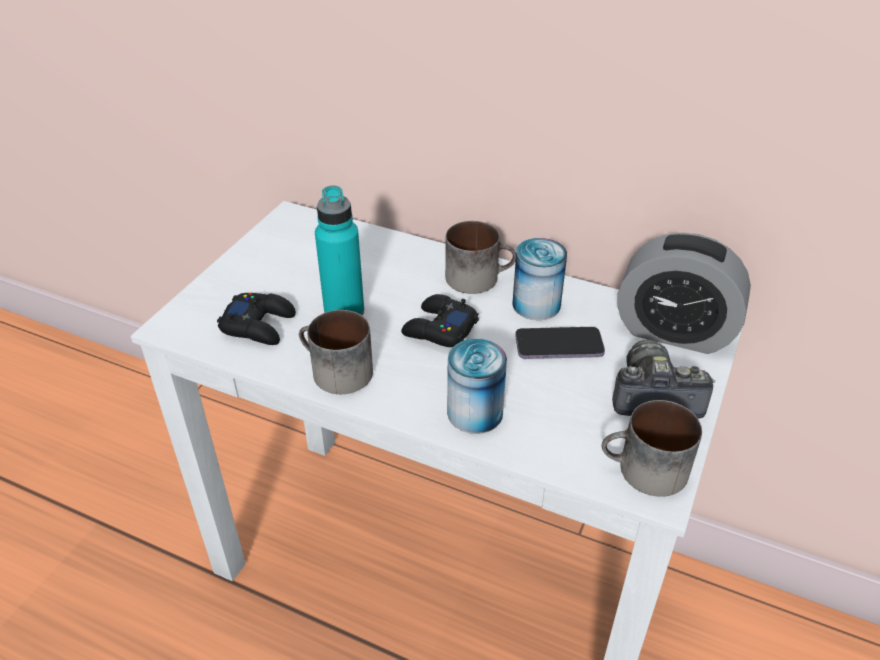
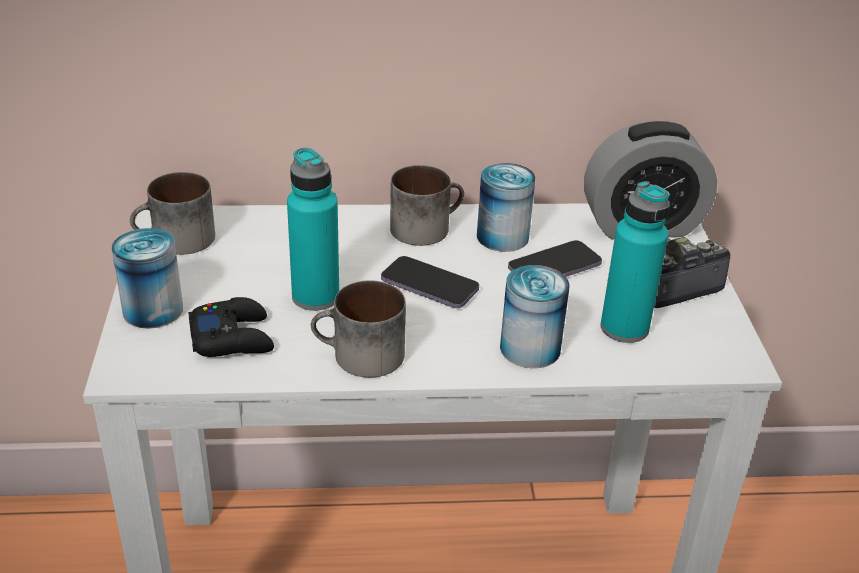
camera: 30 degrees left, 5 degrees down
(225, 285) = (153, 310): none -> can
(439, 329) = (429, 285): black game controller -> phone
(574, 423) = (624, 328): none -> turquoise bottle
(644, 472) = (714, 348): mug -> mug (177, 241)

